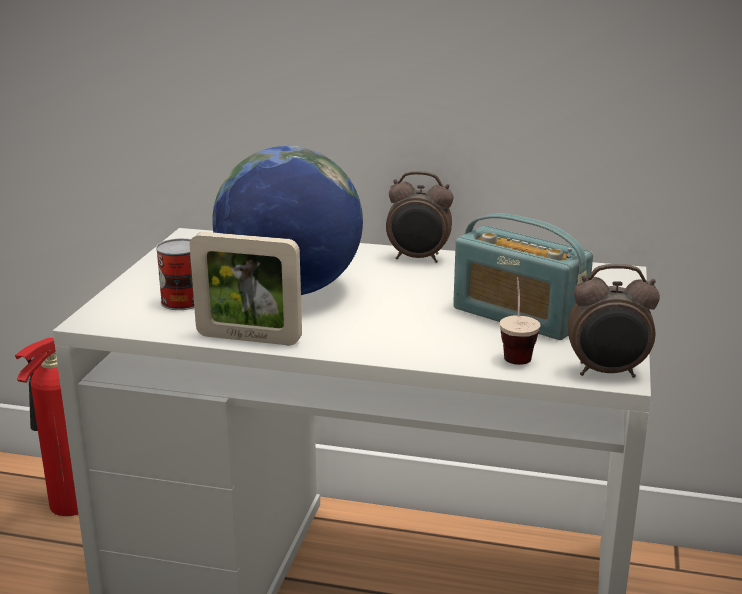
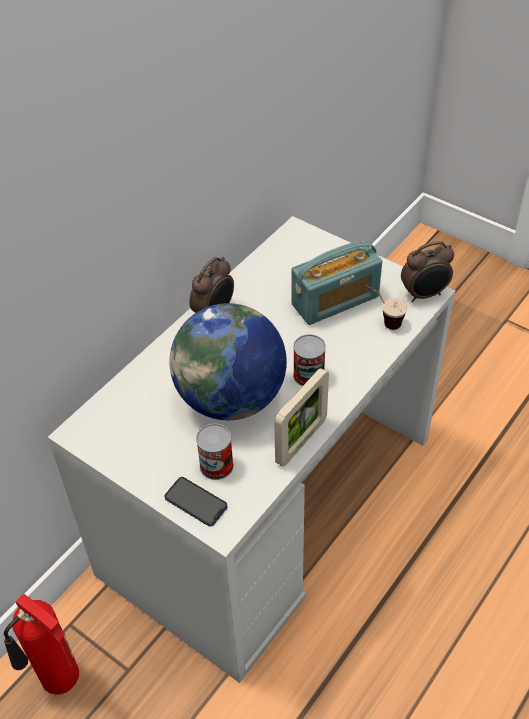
camera: 65 degrees left, 25 degrees up
(123, 301) = (196, 502): none -> phone
(365, 323) = (308, 375): none -> can
(607, 372) = (424, 295): alarm clock -> alarm clock turned 45 degrees clockwise

